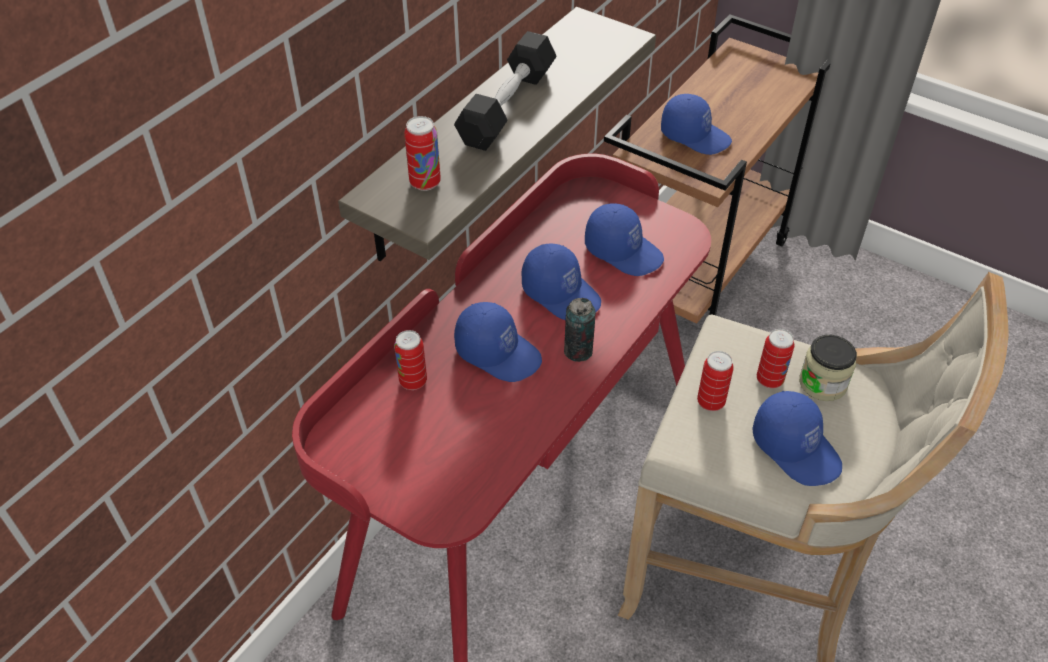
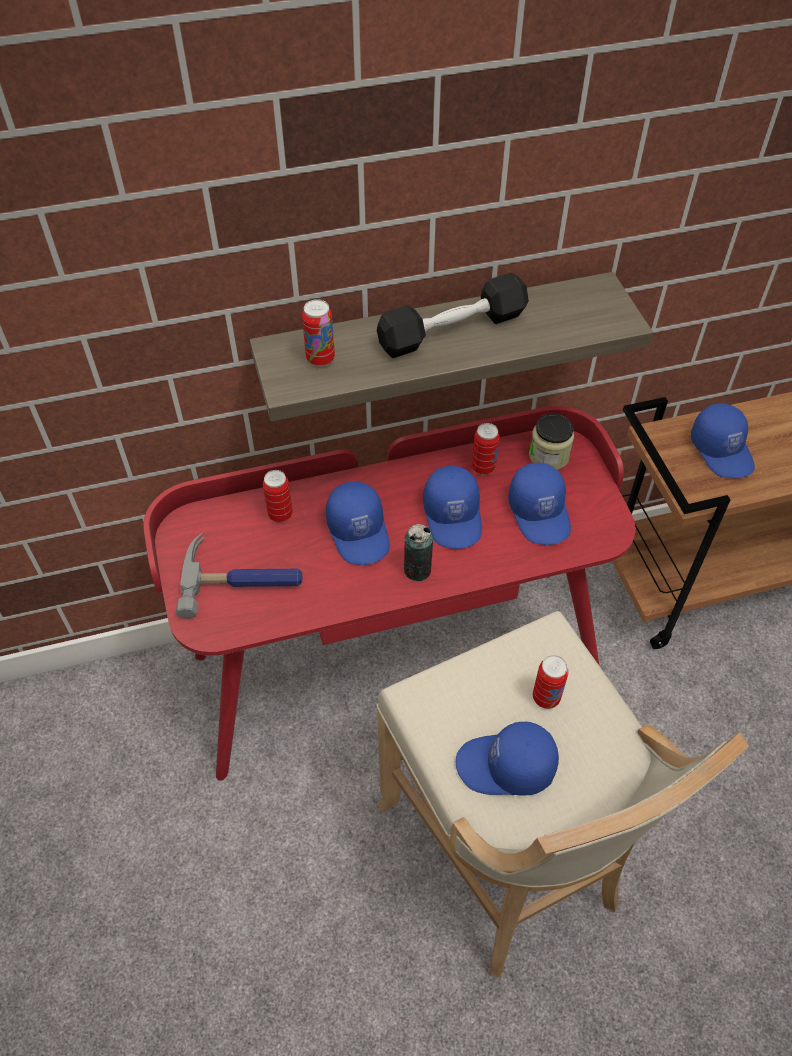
camera: 40 degrees right, 5 degrees up
(438, 454) = (243, 579): none -> hammer
(710, 402) = (477, 681): can -> can (483, 468)
(796, 448) = (506, 767): blue cap -> blue cap turned 90 degrees clockwise
(822, 383) = (588, 732): jar -> jar (549, 456)

